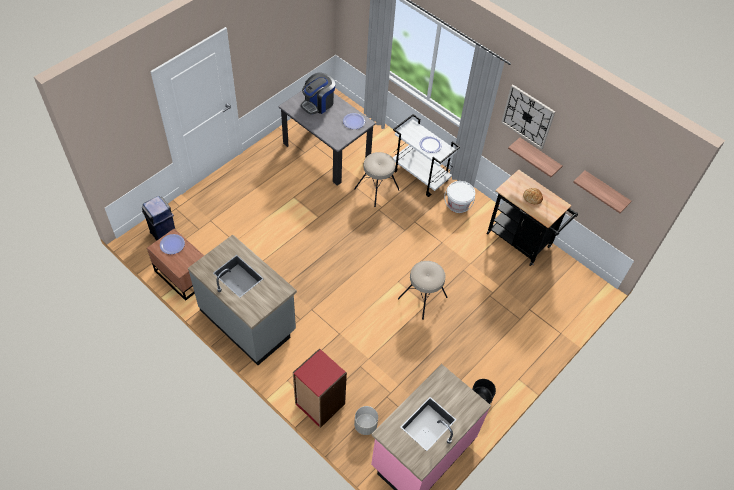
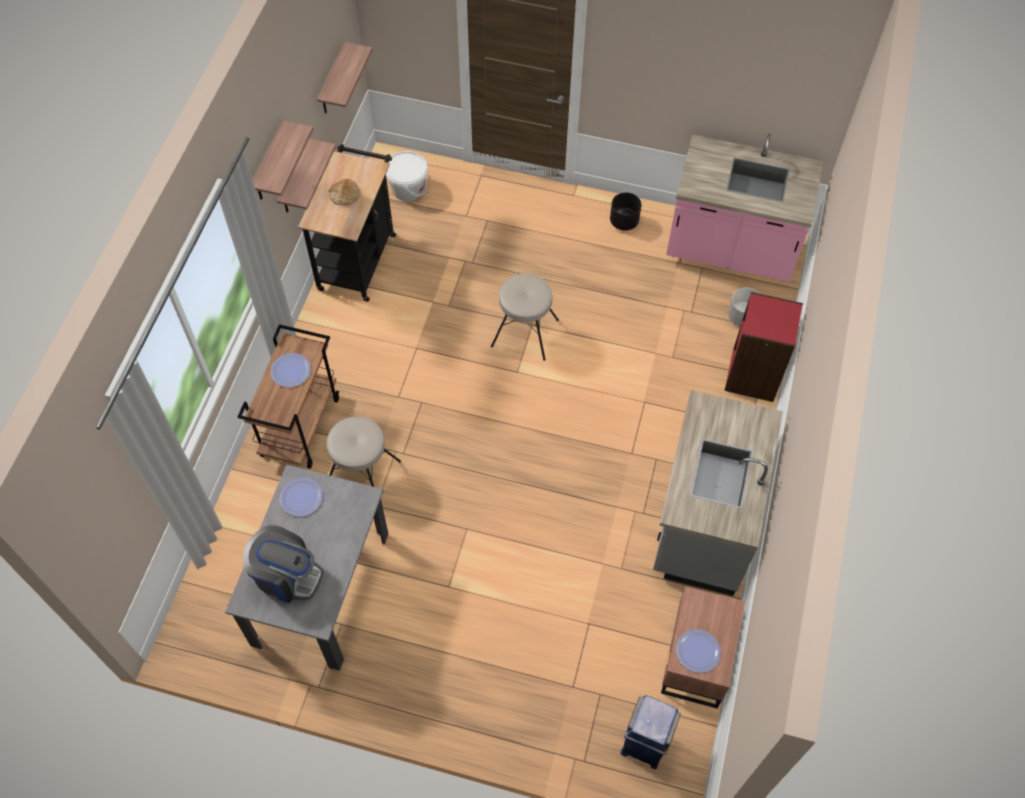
camera: 115 degrees left, 5 degrees up
(421, 176) = (300, 426): white cart -> brown cart
(458, 204) = (332, 355): white bucket -> white bucket (408, 188)
(528, 116) = (269, 164): wall clock -> shelf

